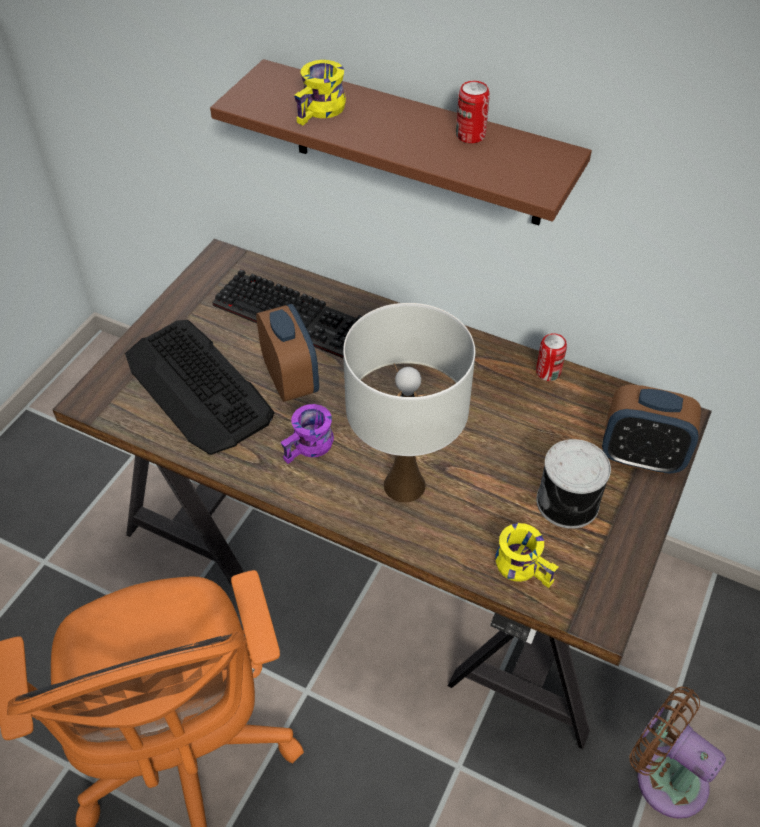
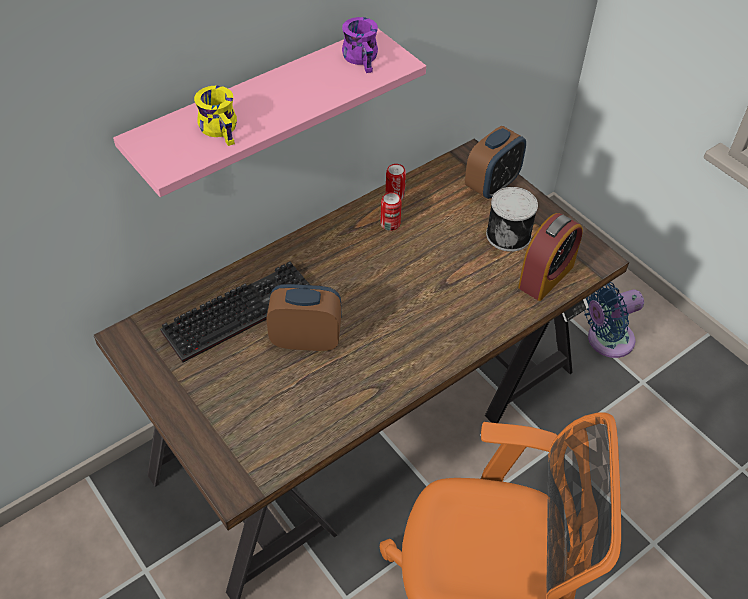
camera: 65 degrees left, 0 degrees up
(197, 387) = (272, 403): keyboard -> none
(310, 448) = (383, 352): purple mug -> purple mug (364, 58)
(405, 484) = (448, 310): white table lamp -> none
(417, 145) = (256, 112): brown shelf -> pink shelf
(470, 135) = (317, 69): can -> can (390, 224)
(525, 565) = (546, 276): yellow mug -> alarm clock
(665, 776) = (606, 340): brown fan -> blue fan

